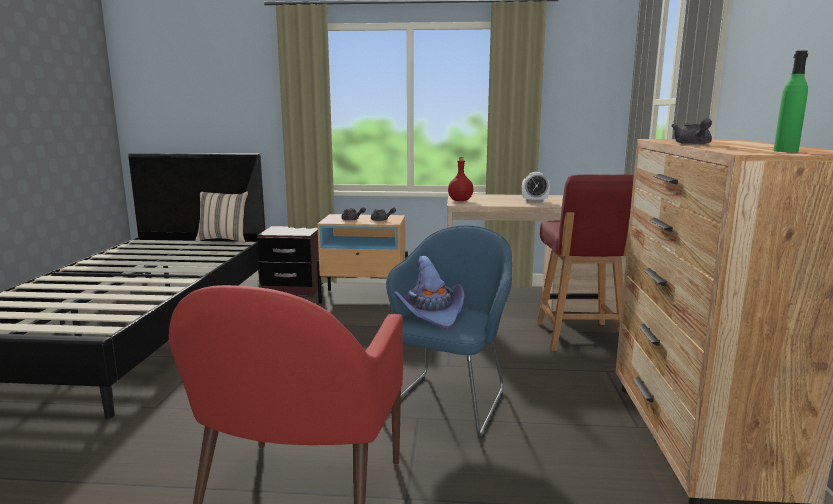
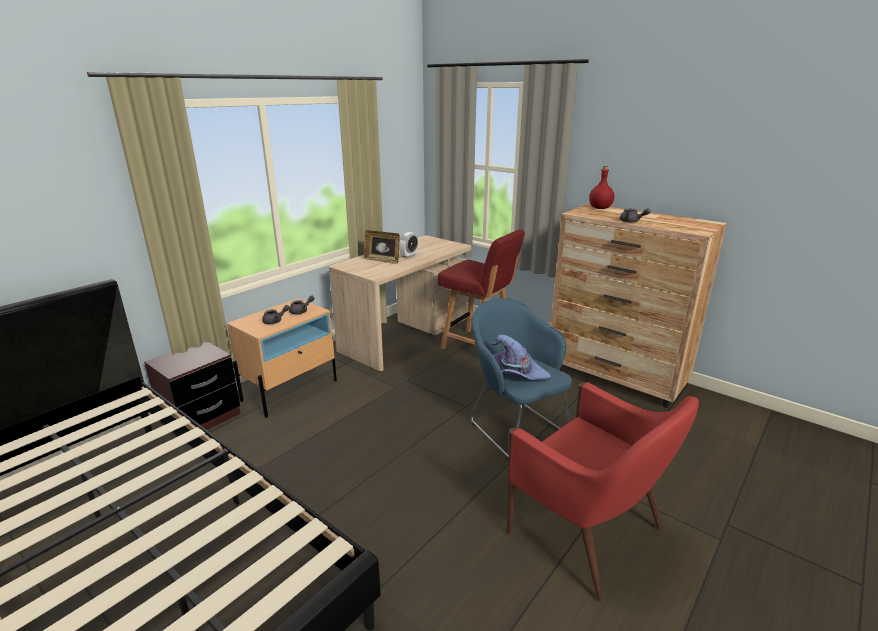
camera: 55 degrees left, 10 degrees up
(224, 240) = (94, 405): beige pillow -> none
(460, 200) = (365, 272): red bottle -> red bottle (600, 208)
(500, 199) = (382, 260): none -> picture frame
(785, 151) = (694, 225): green bottle -> none

